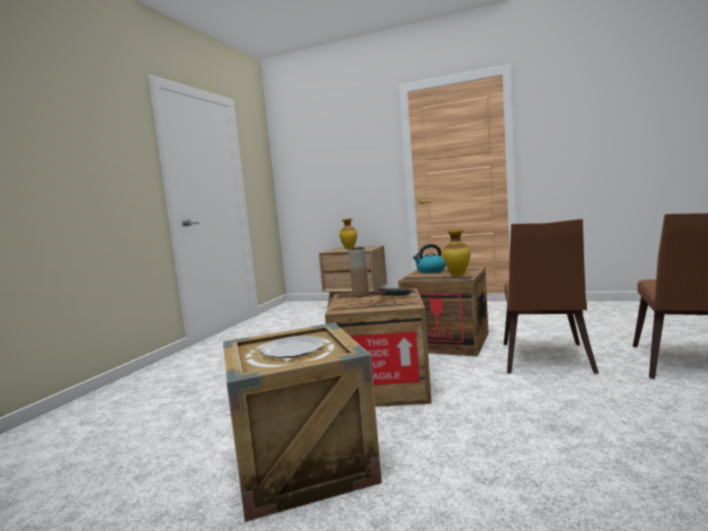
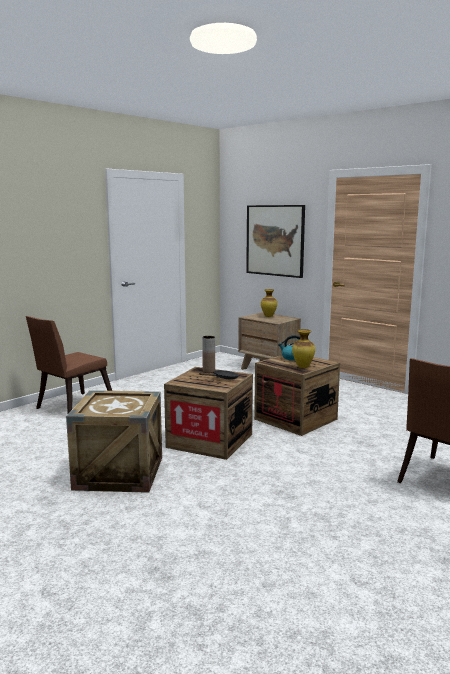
camera: 20 degrees right, 5 degrees up
(292, 350) = (117, 405): plate -> none
(342, 168) = (275, 240): none -> picture
(544, 360) = (344, 451): brown chair -> brown chair (71, 407)

